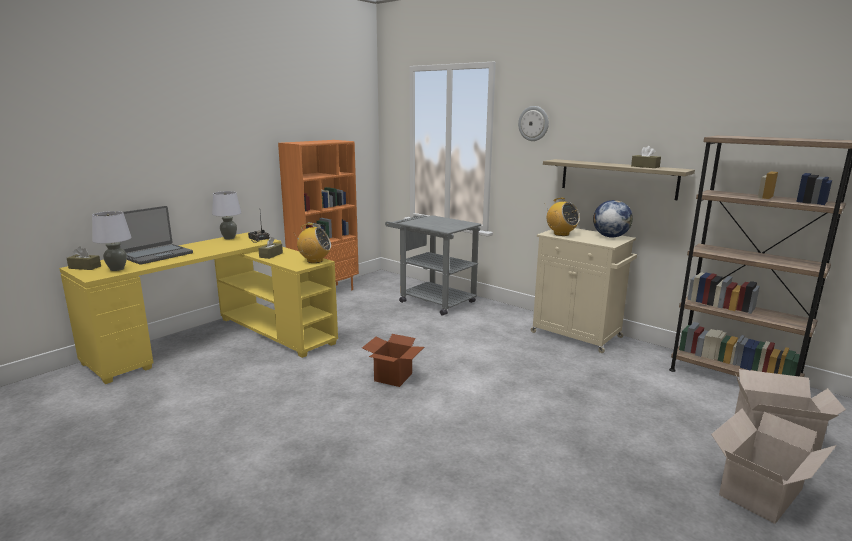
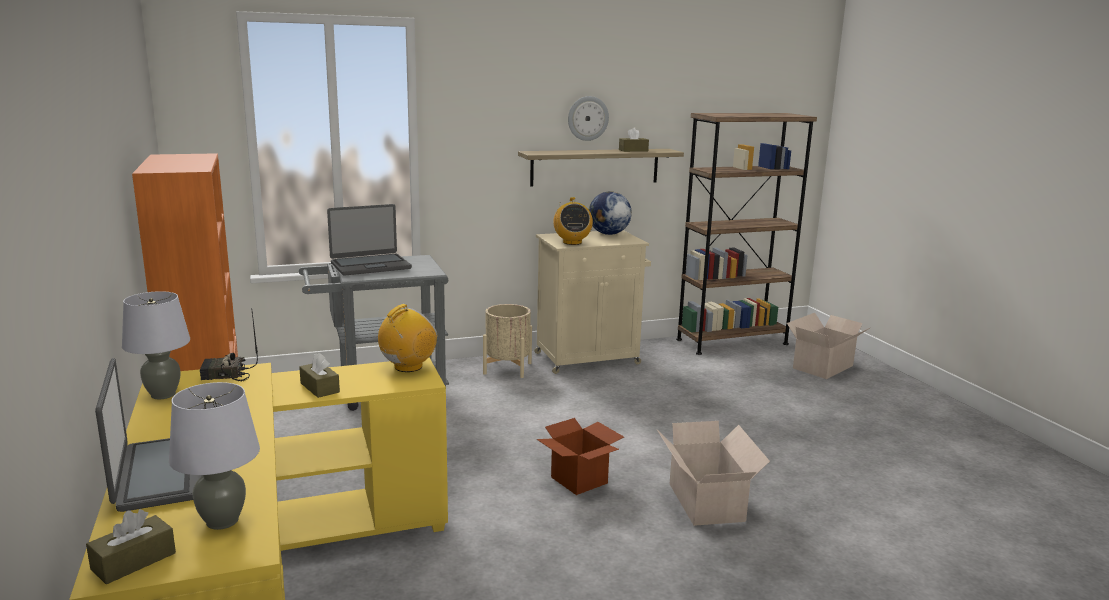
camera: 60 degrees left, 0 degrees up
(433, 220) = (370, 265): none -> laptop
(515, 318) = (507, 368): none -> beige planter
(533, 123) = (484, 106): wall clock -> wall clock (587, 118)
(561, 234) = (572, 242): radio -> radio turned 90 degrees clockwise
(759, 493) = (887, 401): cardboard box -> cardboard box (706, 503)

